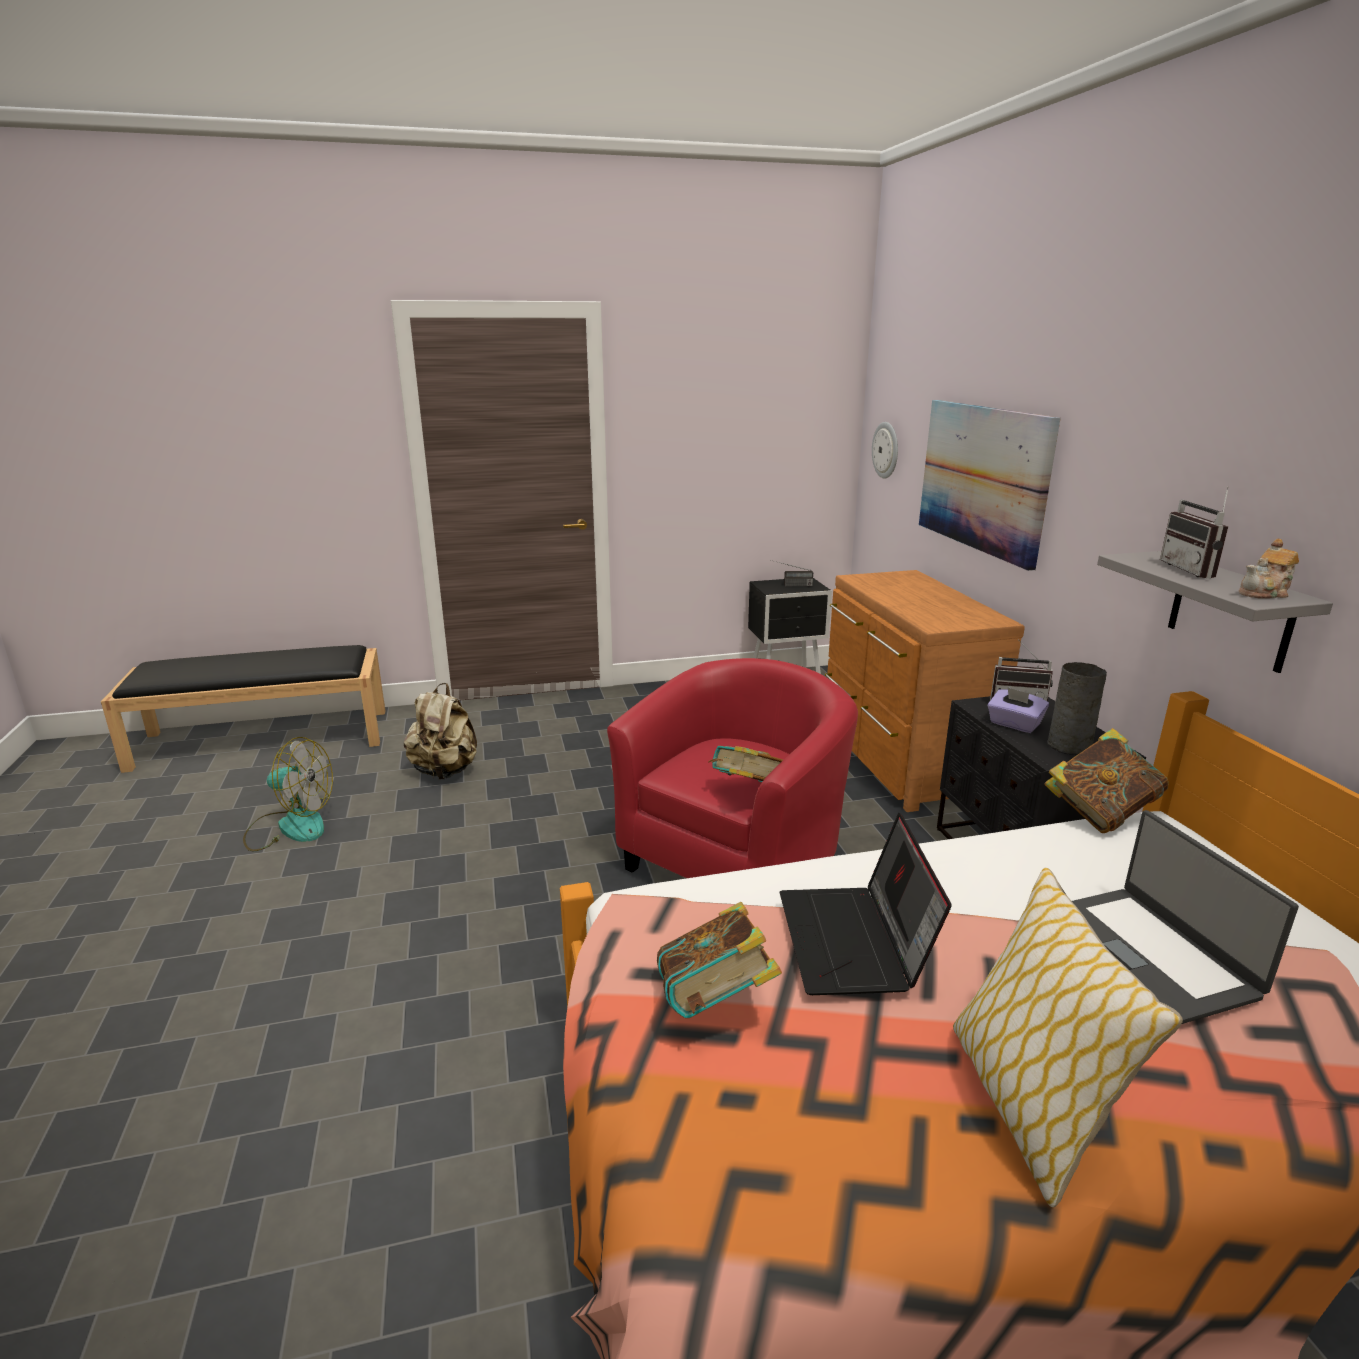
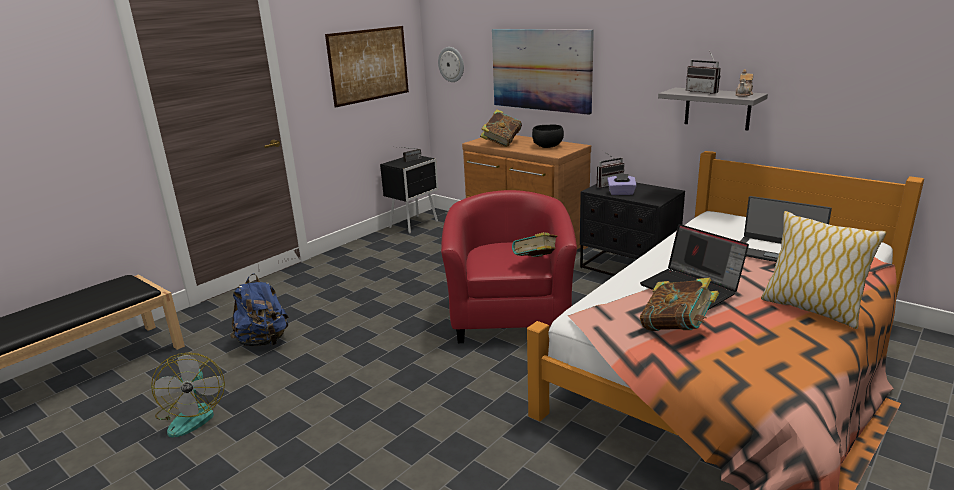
camera: 35 degrees left, 0 degrees up
(290, 826) = (193, 414): fan -> fan turned 105 degrees clockwise
(445, 771) = (264, 341): beige backpack -> blue backpack
(755, 436) = (369, 65): none -> picture
(949, 610) = (548, 146): none -> black bowl
(1070, 747) = (654, 195): grey vase -> none
(1099, 813) = (693, 217): book -> book (501, 143)

